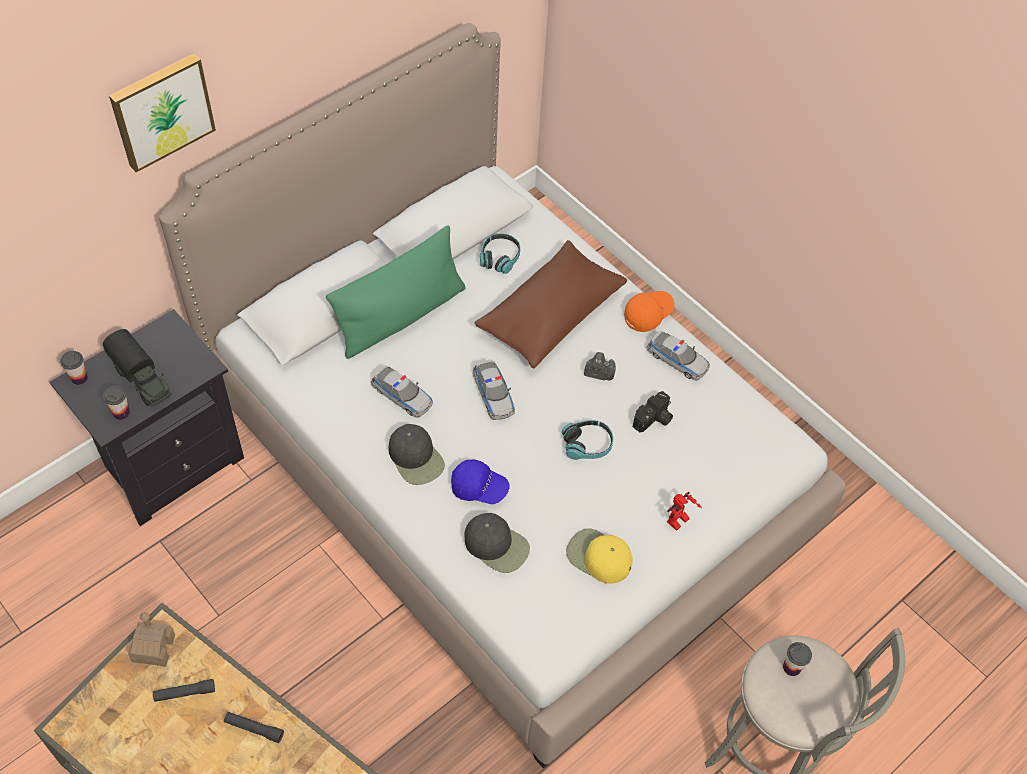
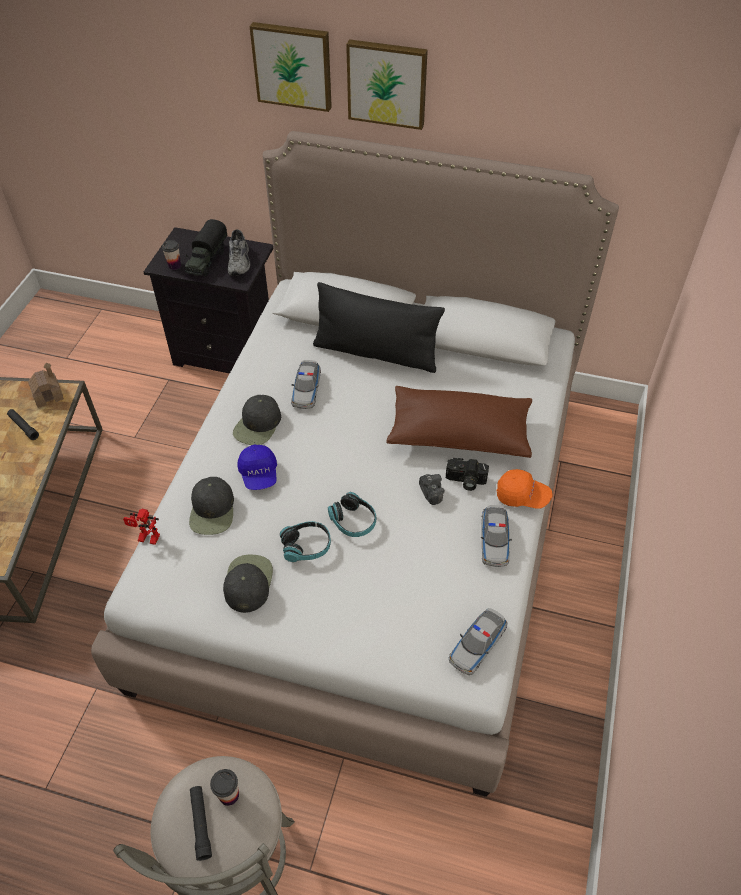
camera: 60 degrees right, 5 degrees down
(79, 378) = (186, 236): cup -> none
(173, 351) = (240, 261): none -> grey shoe
(254, 729) = (15, 475): black flashlight -> black flashlight (201, 824)
(262, 63) = (387, 83): none -> picture
(401, 316) = (376, 353): green pillow -> black pillow
(493, 394) = (351, 438): toy car -> toy car (477, 644)
(500, 258) = (484, 377): headphones -> headphones (306, 546)
(598, 557) = (248, 582): yellow cap -> black cap
(654, 420) = (416, 554): camera -> camera (465, 481)
(679, 523) = (325, 626): toy robot -> toy robot (146, 539)

